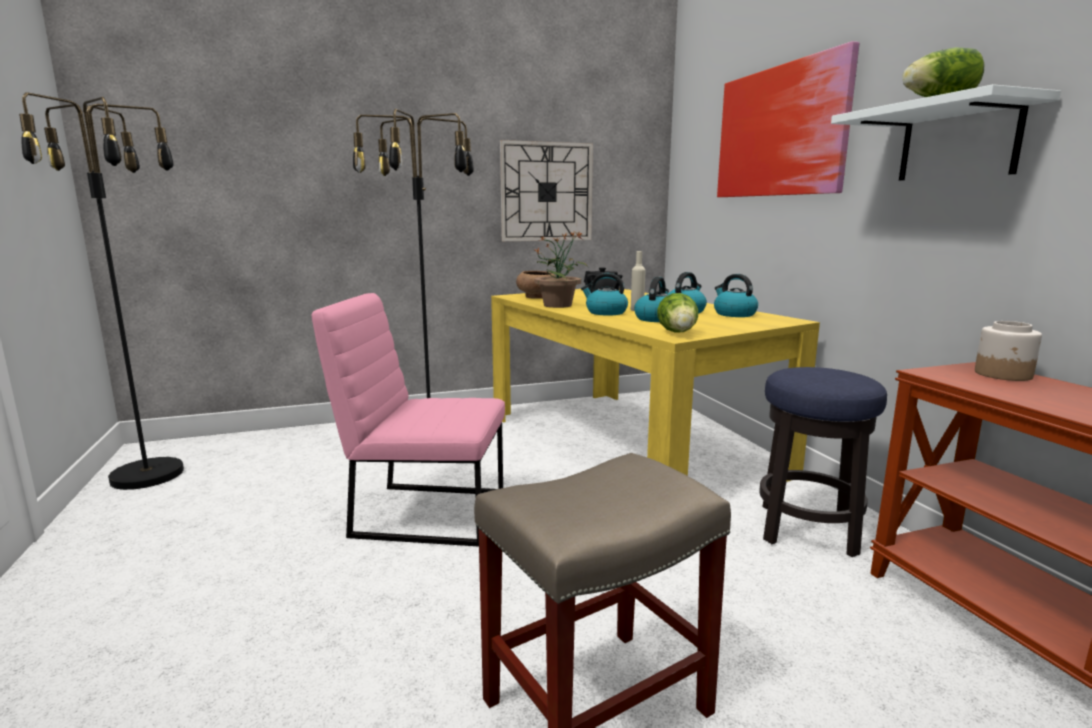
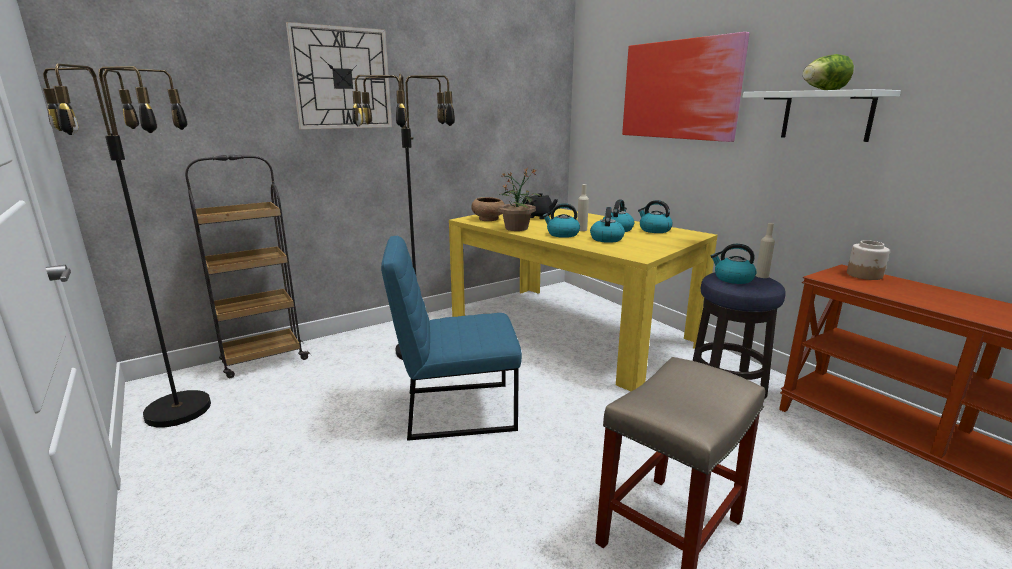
camera: 15 degrees left, 5 degrees up
(263, 439) = (264, 361): none -> brown cart
(425, 513) = (456, 410): pink chair -> blue chair
(546, 192) = (482, 129): wall clock -> wall clock (342, 78)
(678, 333) = (638, 253): lettuce -> none
(809, 375) = (732, 279): none -> kettle
(858, 375) = (761, 276): none -> beige bottle

